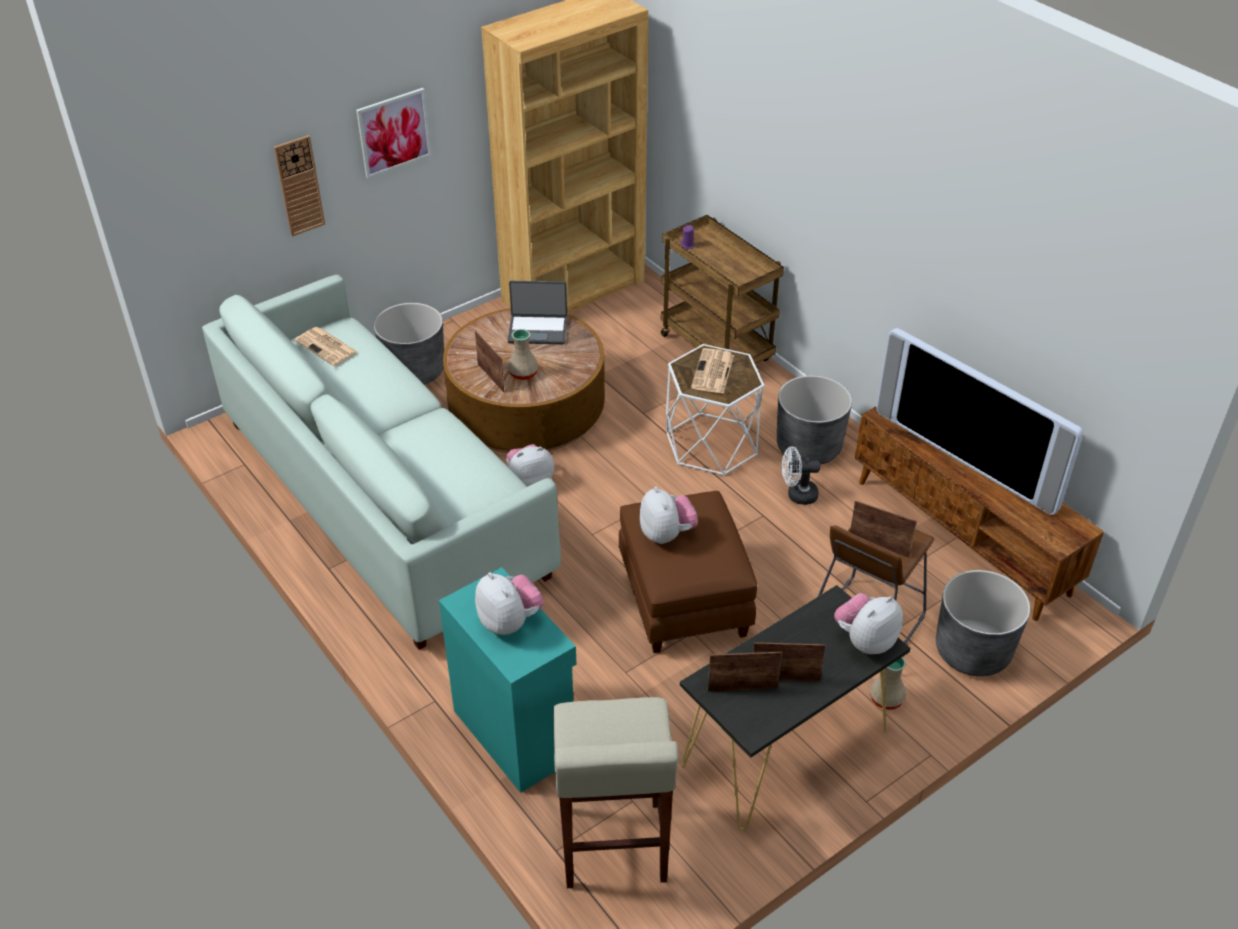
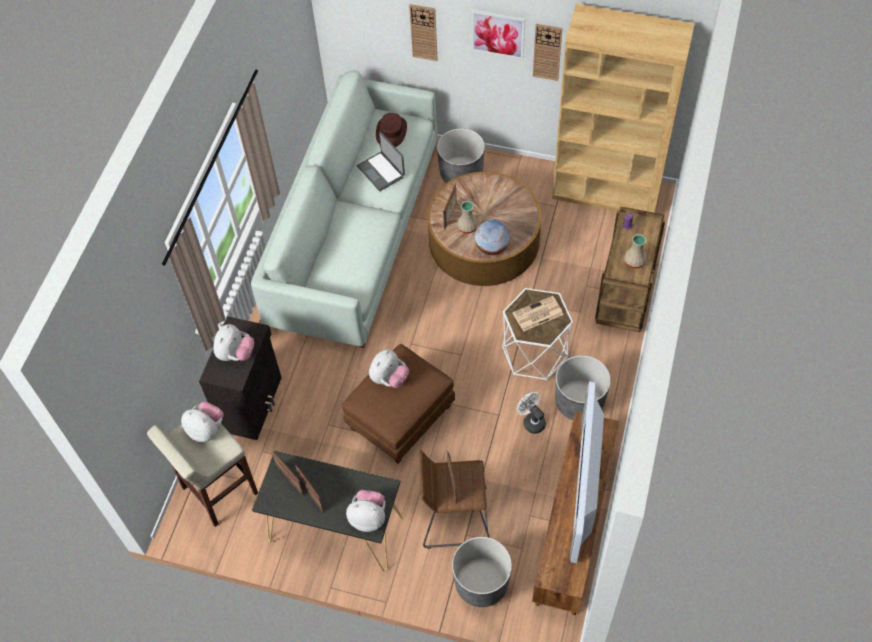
camera: 55 degrees right, 15 degrees up
(327, 347) = (391, 132): newspaper -> brown hat
(456, 128) = (547, 52): none -> wall clock
(515, 732) = (252, 404): turquoise cabinet -> black cabinet
(530, 482) = (424, 288): plush toy -> plush toy (206, 429)
(538, 330) = (511, 207): laptop -> laptop (381, 171)
(573, 371) = (492, 248): none -> globe
(886, 699) = (408, 558): beige vase -> beige vase (634, 261)

